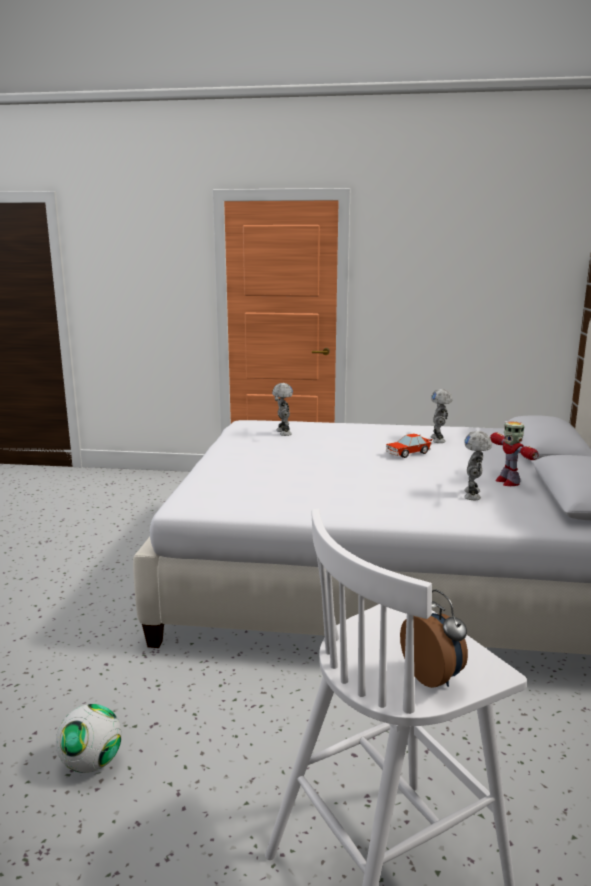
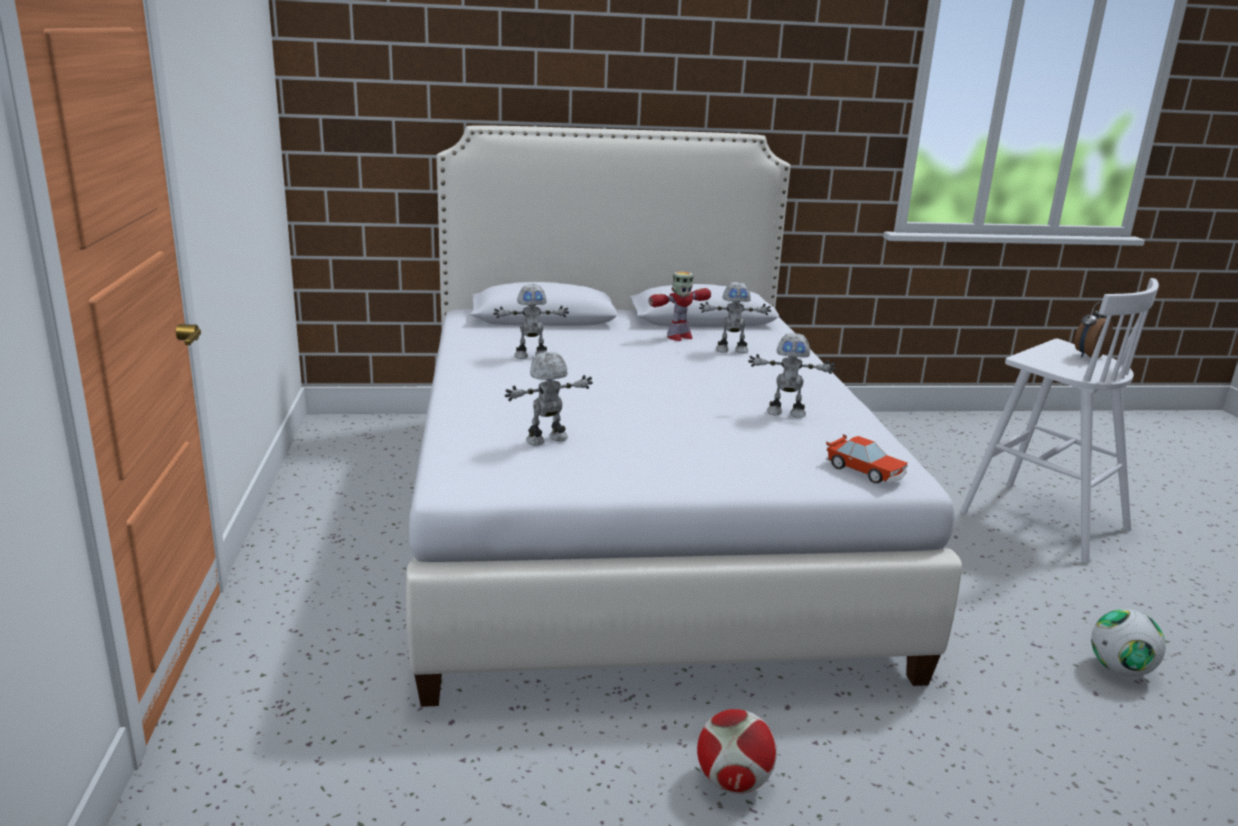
camera: 105 degrees left, 5 degrees up
(127, 567) = (733, 781): none -> football
(313, 490) = (786, 412): none -> toy robot
(408, 453) = (608, 369): toy car -> toy car (865, 471)

